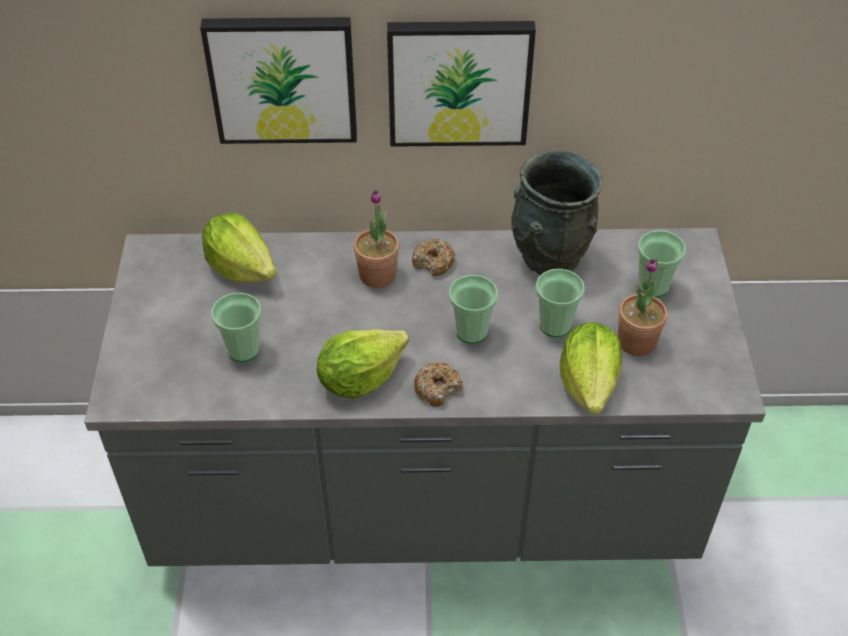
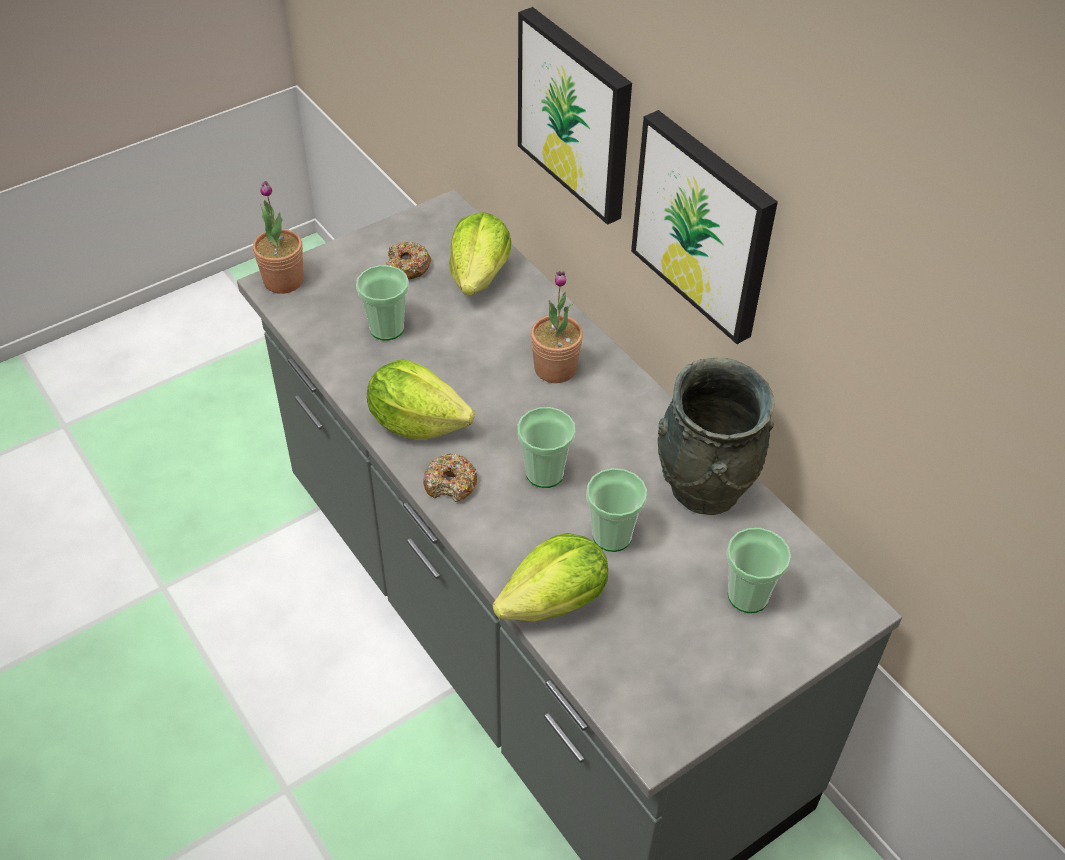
camera: 55 degrees right, 0 degrees up
(433, 262) = (610, 400): donut -> donut (407, 267)
(636, 341) = (651, 617): potted plant -> potted plant (283, 281)

